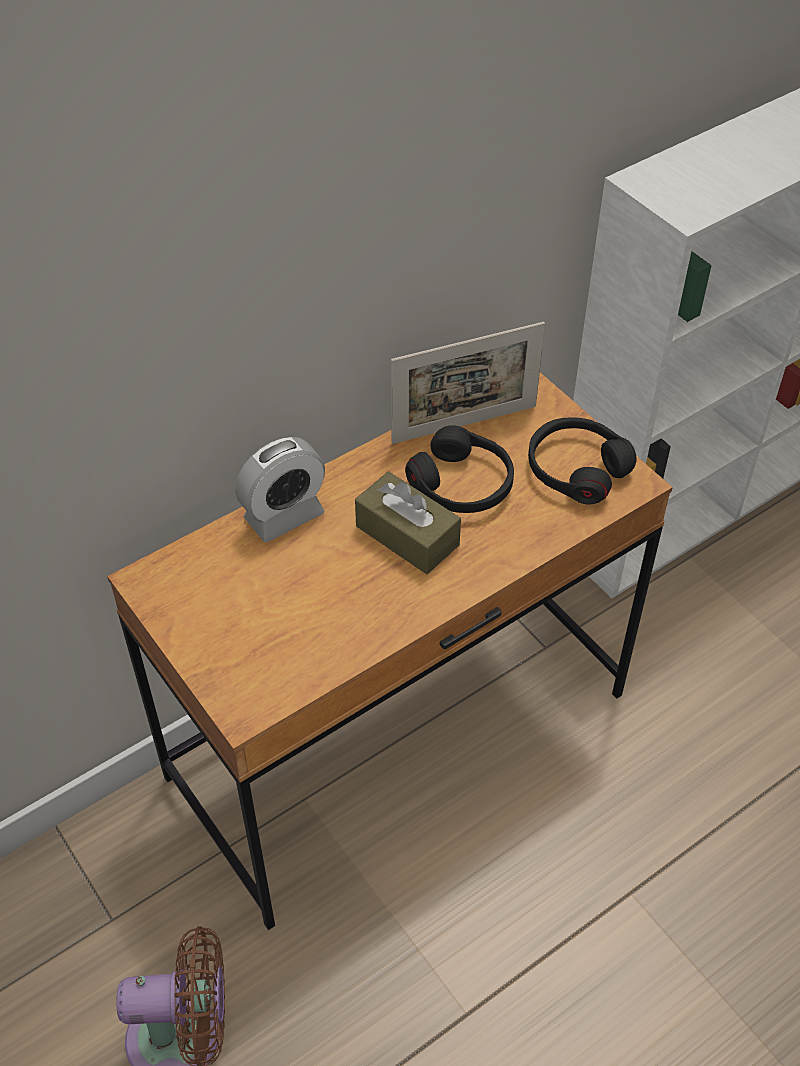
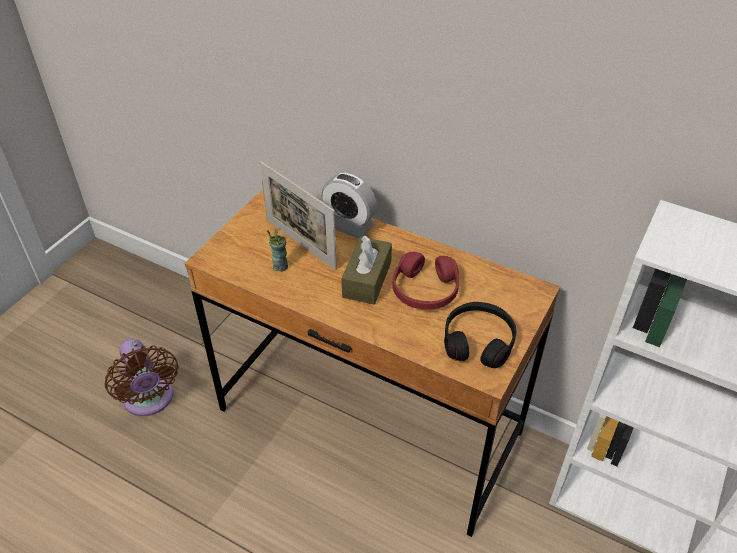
camera: 65 degrees right, 5 degrees down
(319, 625) = (280, 266): none -> cup
(462, 484) = (425, 290): black headphones -> red headphones
(464, 424) = (476, 275): picture frame -> picture frame (300, 244)

